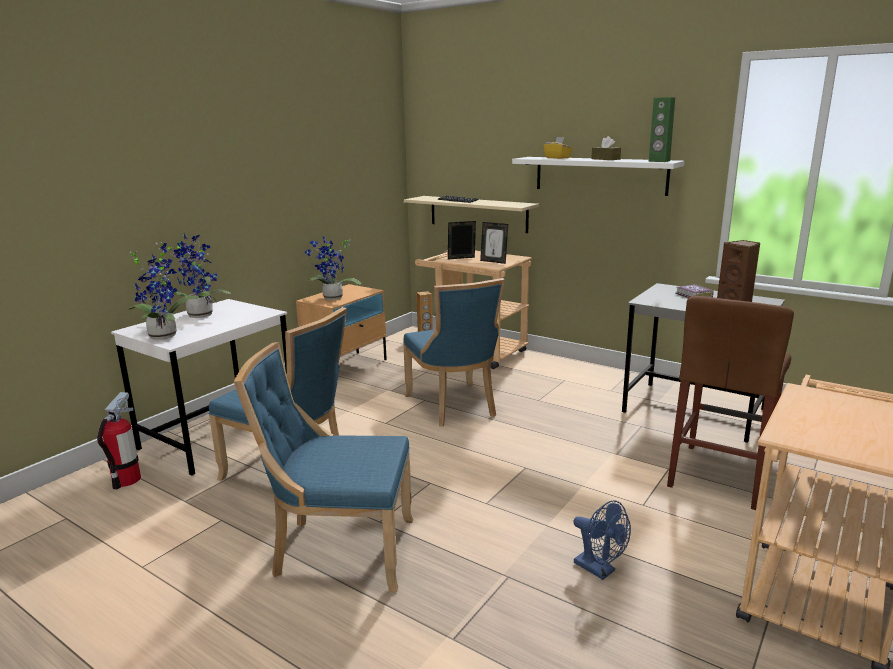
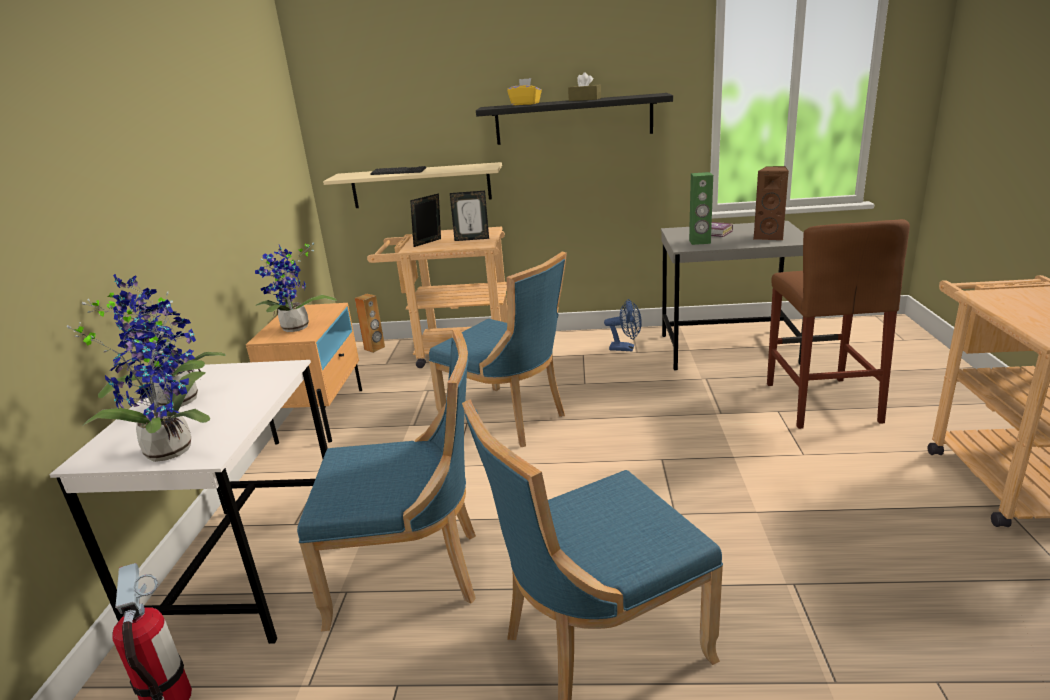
camera: 30 degrees left, 5 degrees up
(599, 570) = (853, 535): blue fan -> blue fan (626, 348)
(600, 175) = (573, 119): white shelf -> black shelf
(659, 161) = (650, 95): green speaker -> green speaker (699, 242)

